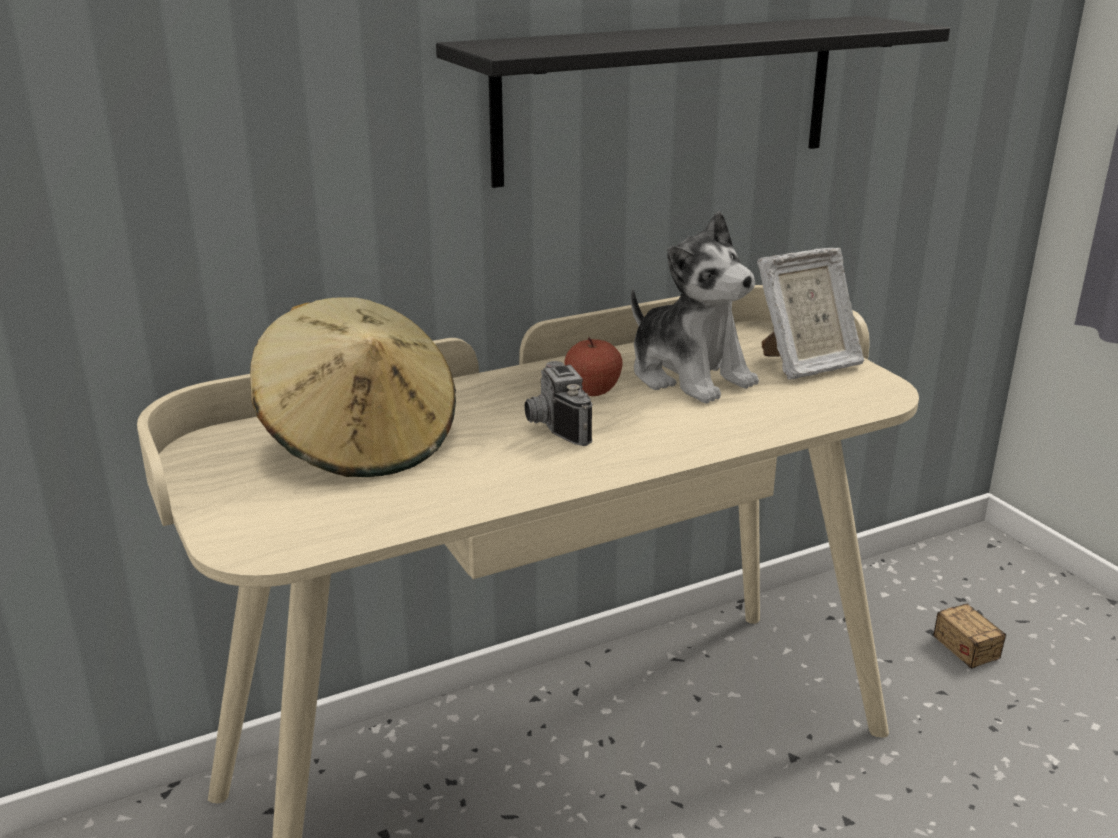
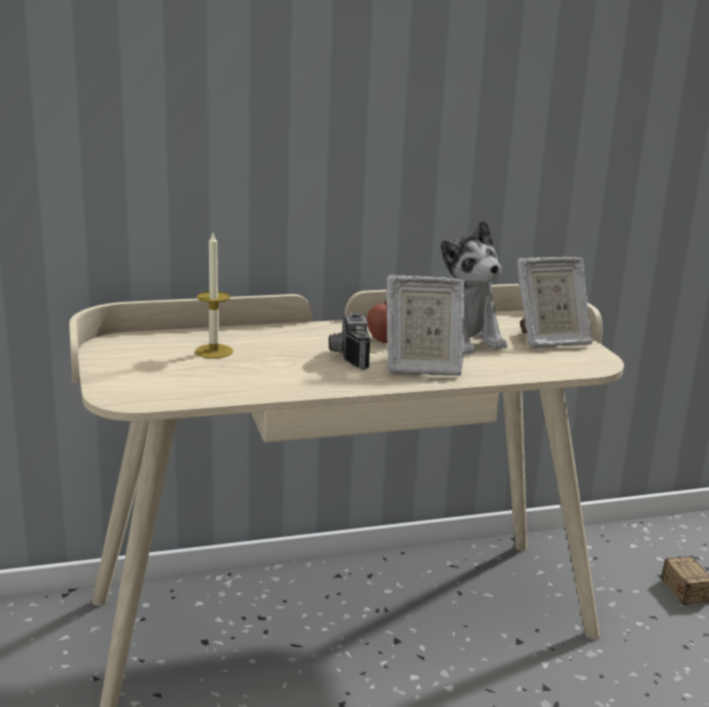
camera: 10 degrees right, 5 degrees down
(360, 442) = (214, 351): beige hat -> candle
(661, 431) = (421, 367): none -> picture frame
(668, 98) = (469, 142): black shelf -> none

